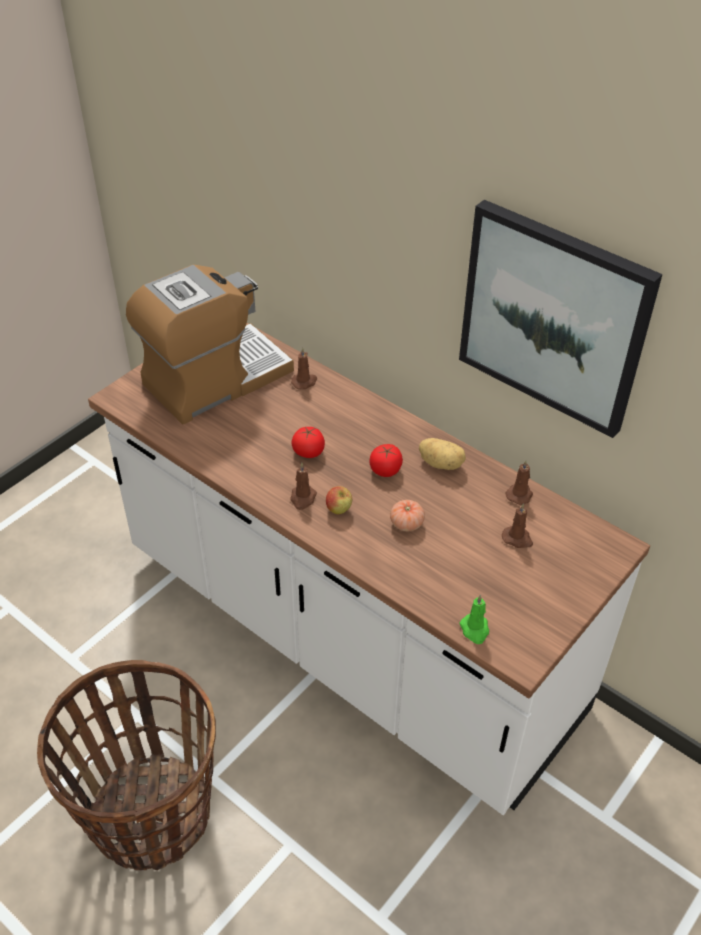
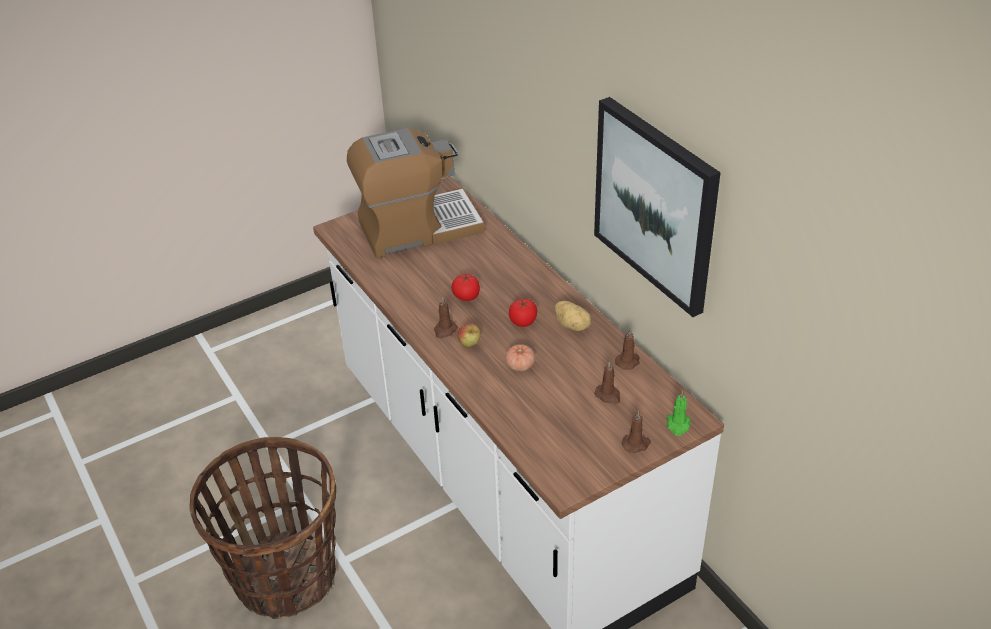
camera: 20 degrees right, 5 degrees down
(304, 382) = (489, 242): brown candle -> brown candle (636, 444)
(475, 630) = (536, 456): green candle -> green candle (678, 425)

